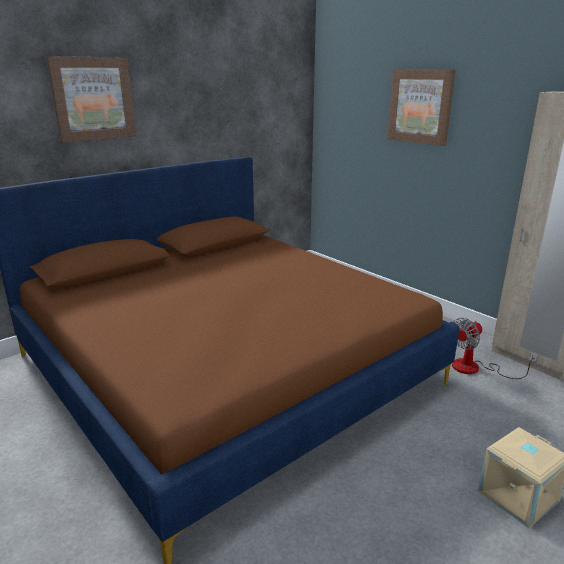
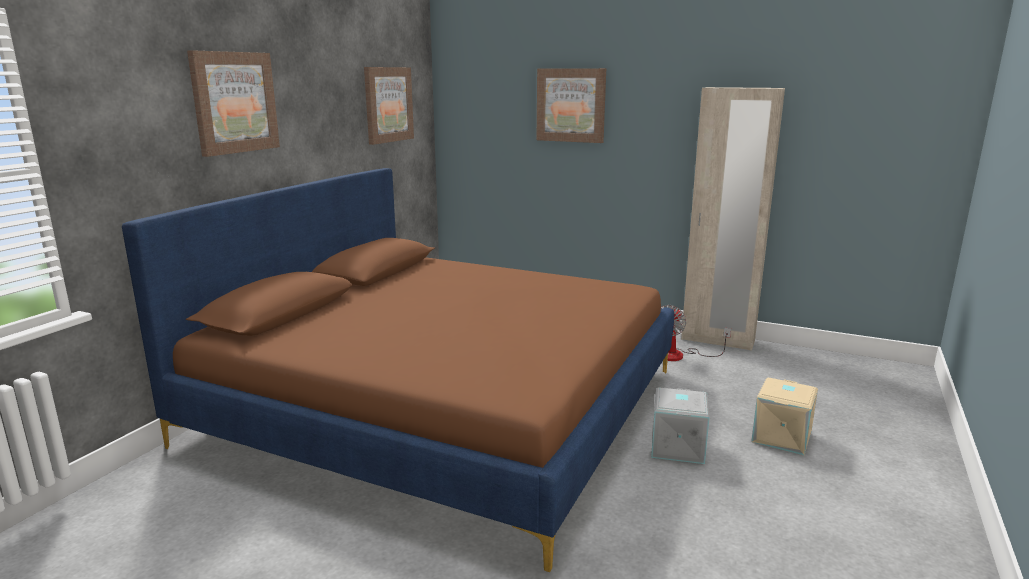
camera: 25 degrees left, 5 degrees down
(259, 102) = (388, 104): none -> picture
(391, 471) = (676, 447): none -> grey storage box

